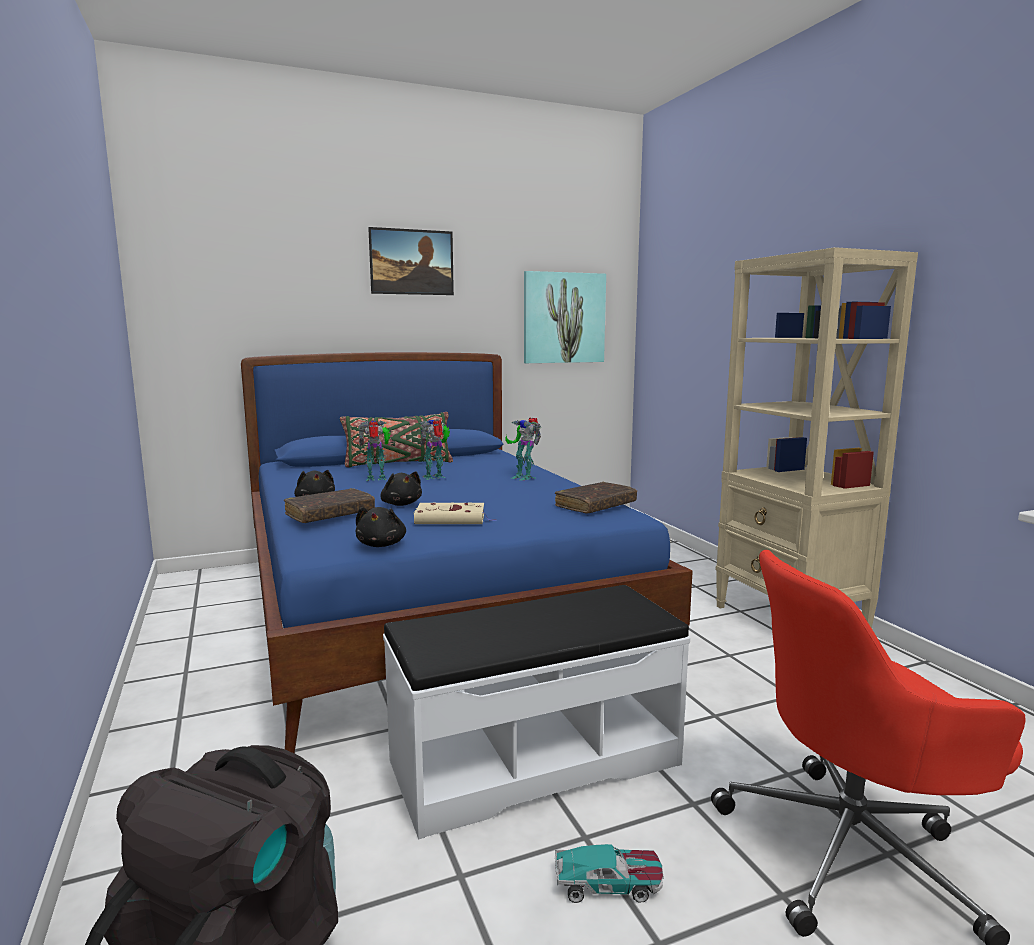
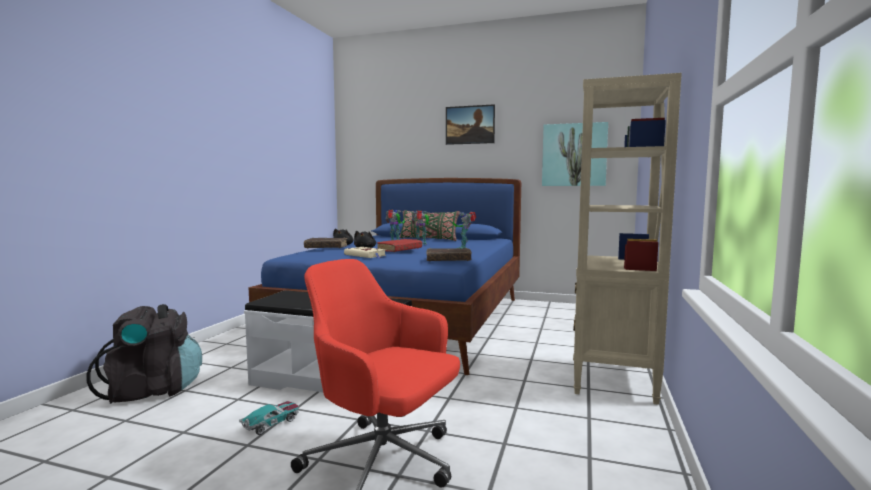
camera: 40 degrees right, 5 degrees down
(382, 545) = (312, 258): black plush toy -> none
(460, 497) = (400, 250): none -> red book
(608, 883) = (271, 423): toy car -> toy car turned 90 degrees counterclockwise

